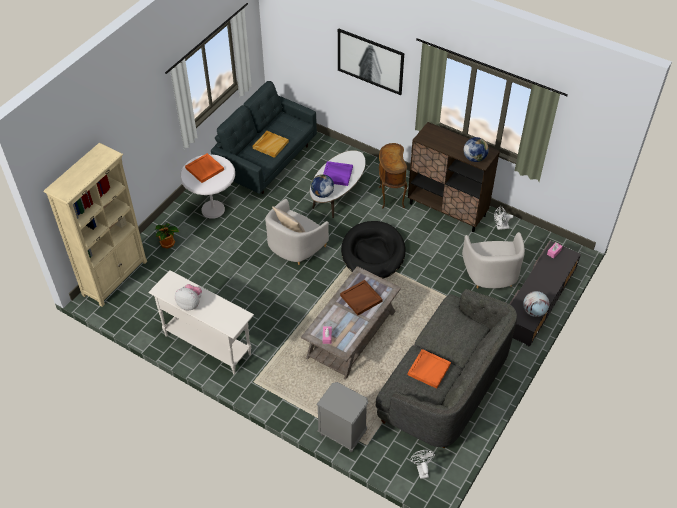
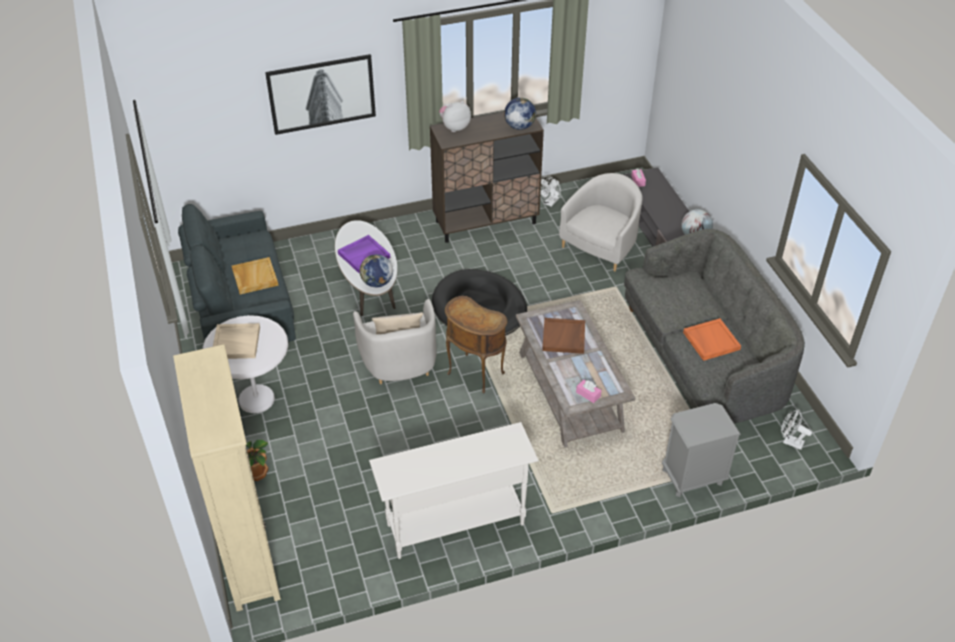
camera: 50 degrees left, 5 degrees down
(190, 304) = (445, 469): plush toy -> plush toy (454, 127)
(205, 169) = (237, 342): orange tray -> beige tray
(390, 197) = (420, 250): brown side table -> brown side table (474, 375)
(491, 274) = (601, 245): white armchair -> white armchair turned 90 degrees counterclockwise

